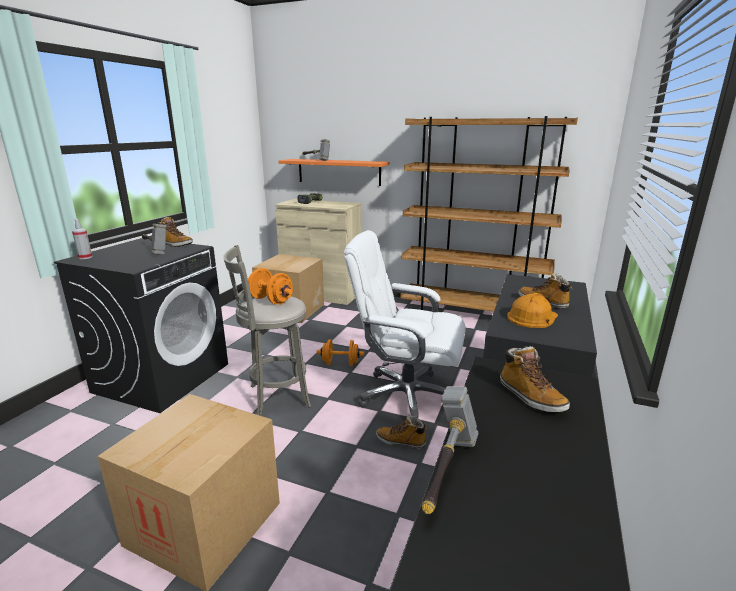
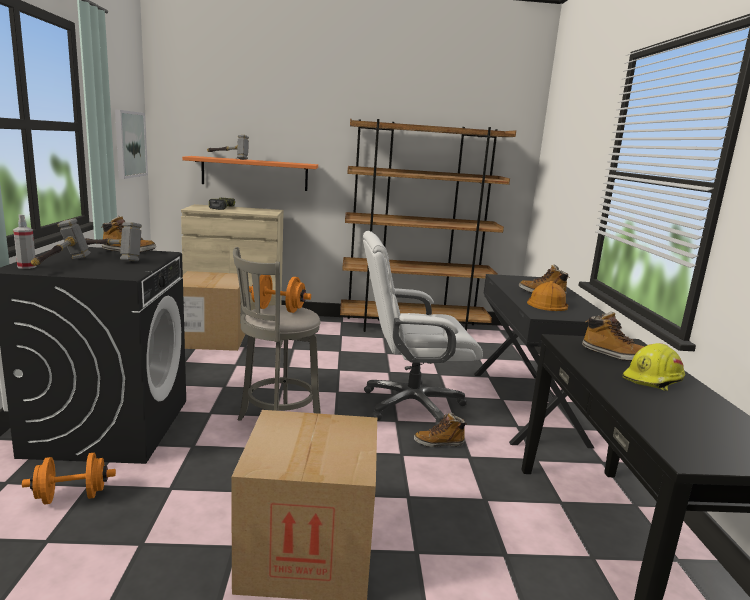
camera: 25 degrees left, 5 degrees down
(239, 152) = (129, 144): none -> picture
(340, 364) = (319, 385): orange dumbbell -> orange dumbbell (72, 497)
(447, 471) = (620, 403): hammer -> hammer (61, 264)
(538, 443) = (653, 380): none -> yellow hard hat

